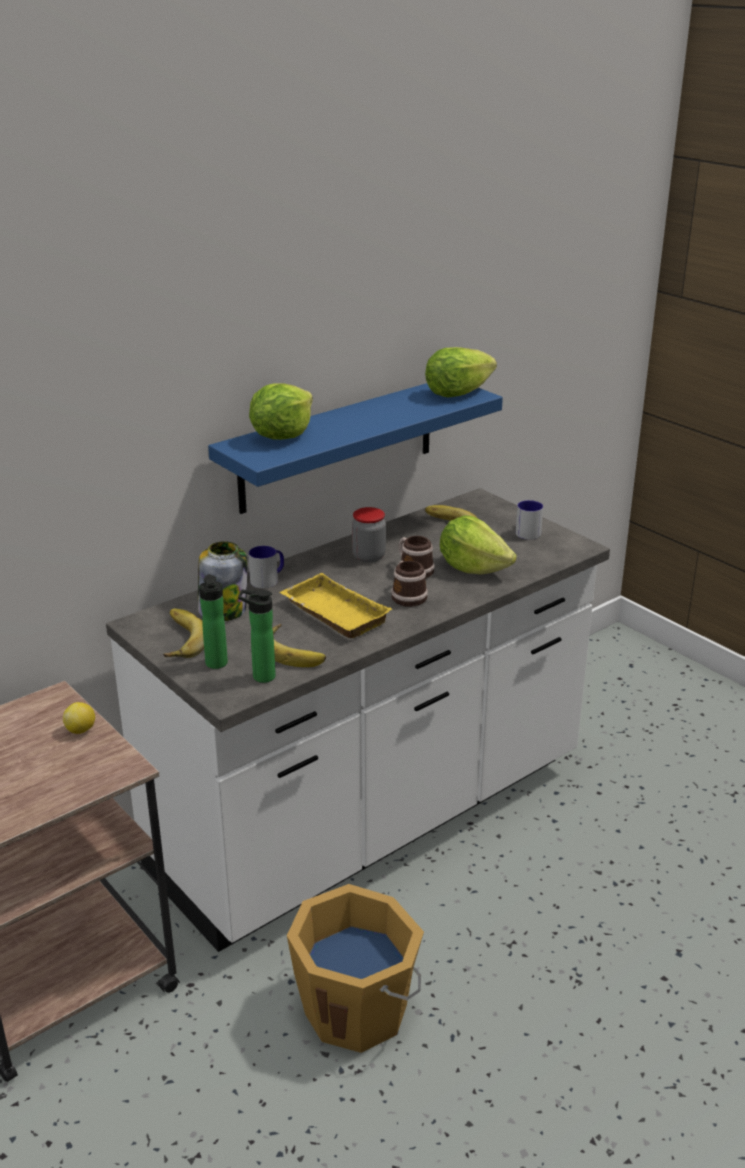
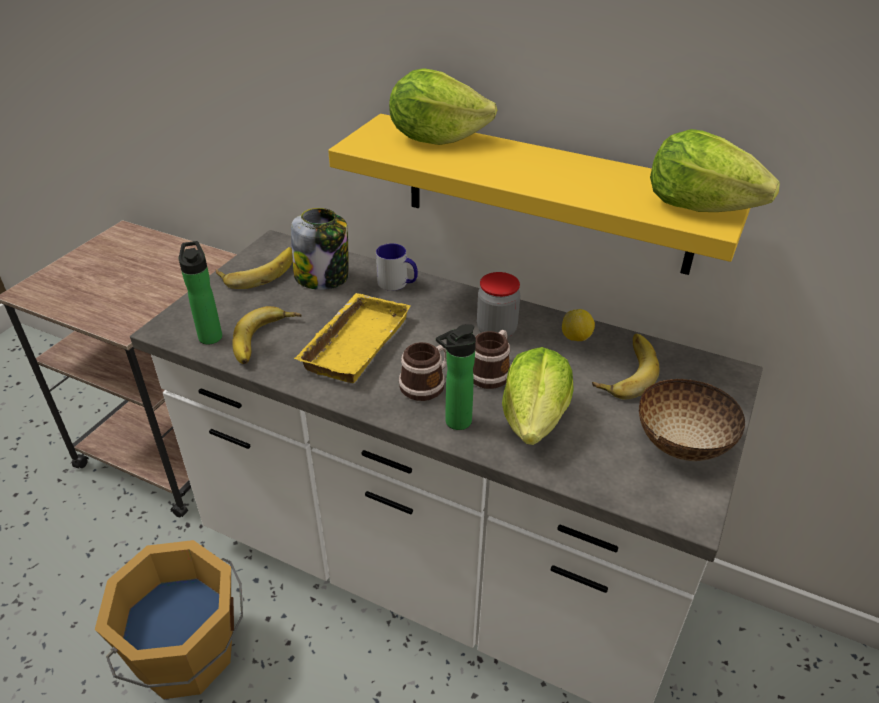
camera: 65 degrees right, 10 degrees up
(81, 730) = (174, 288): lemon -> lemon (576, 338)
(217, 665) = (221, 304): bottle -> bottle (455, 423)
(338, 445) = (546, 194): blue shelf -> yellow shelf
(527, 531) = (681, 443): mug -> bowl

